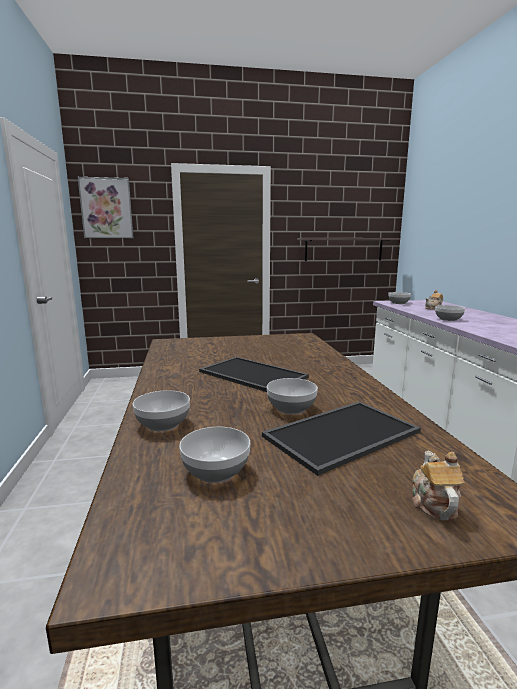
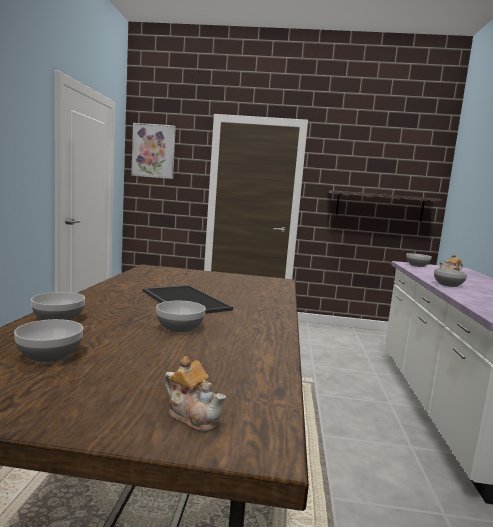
camera: 15 degrees right, 5 degrees down
(342, 435) = (192, 355): tray -> none
(433, 503) = (193, 416): teapot -> teapot turned 105 degrees clockwise

